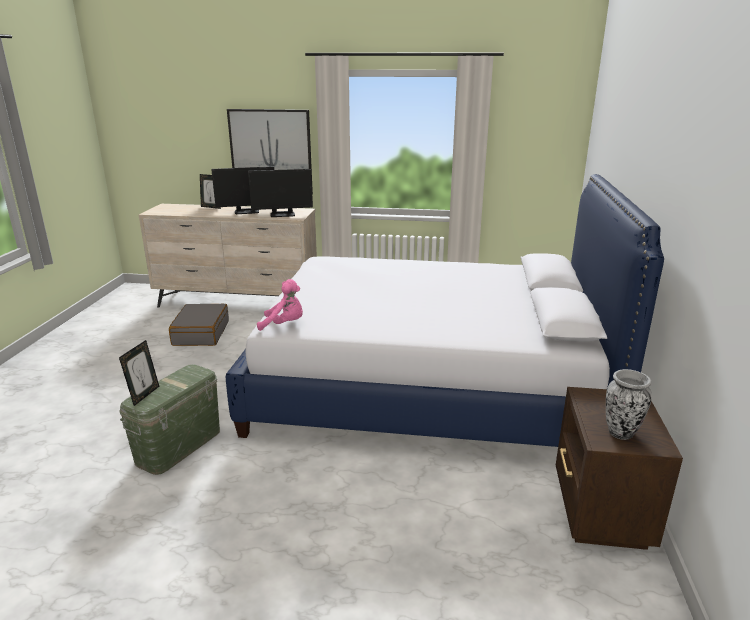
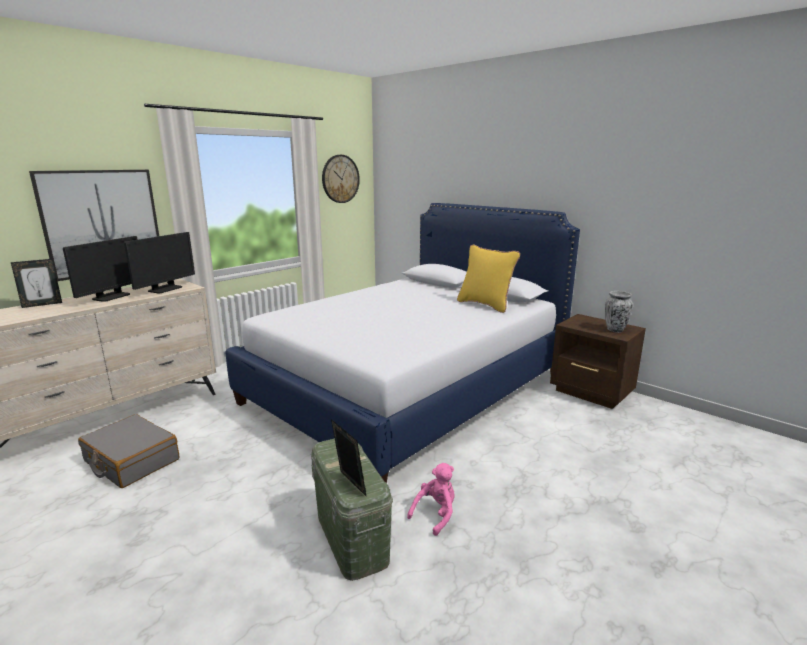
camera: 55 degrees left, 5 degrees down
(284, 324) = (388, 358): pink plush toy -> pink plush toy (435, 514)
(504, 323) = (485, 305): none -> yellow pillow
(531, 127) = (340, 179): none -> wall clock

